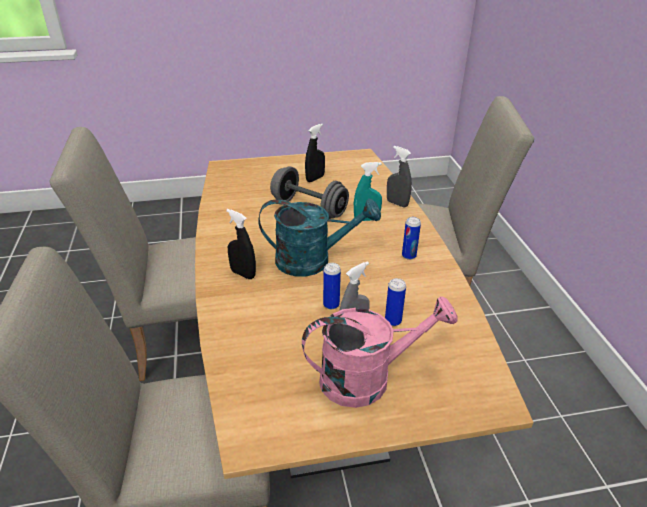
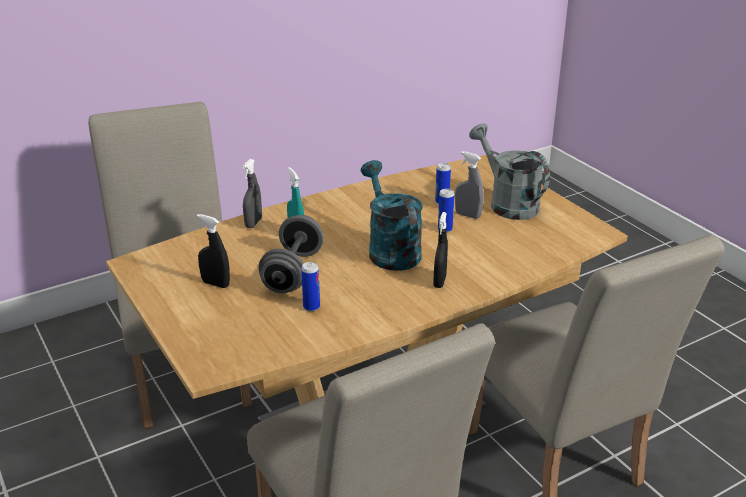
camera: 110 degrees left, 5 degrees down
(367, 378) = (507, 203): pink watering can -> grey watering can
(409, 256) = (348, 206): can -> can (311, 307)

